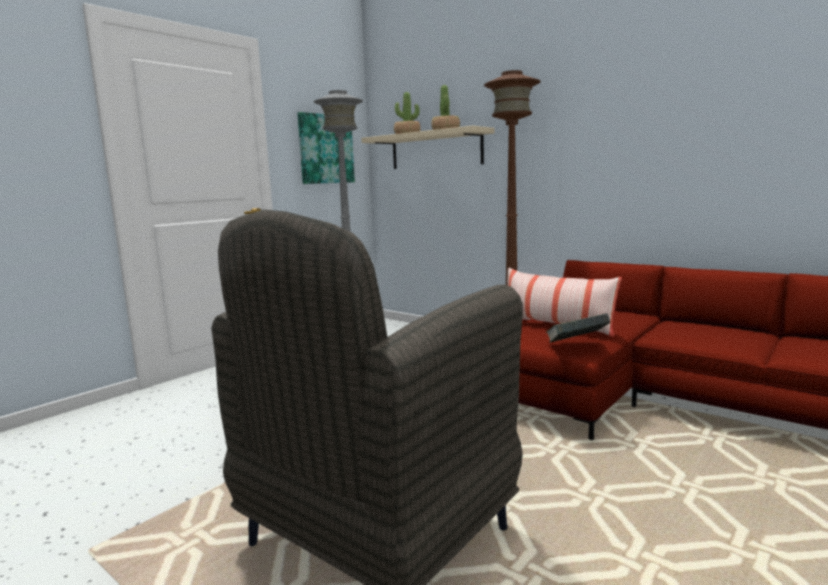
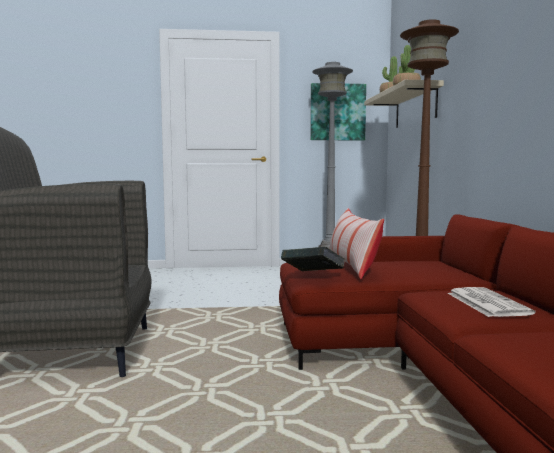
camera: 45 degrees right, 5 degrees down
(713, 332) = (486, 303): none -> newspaper

